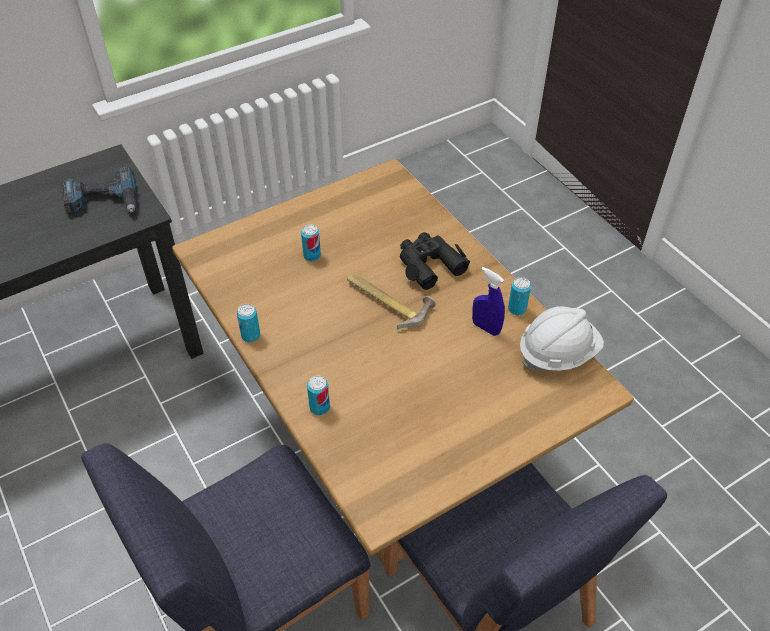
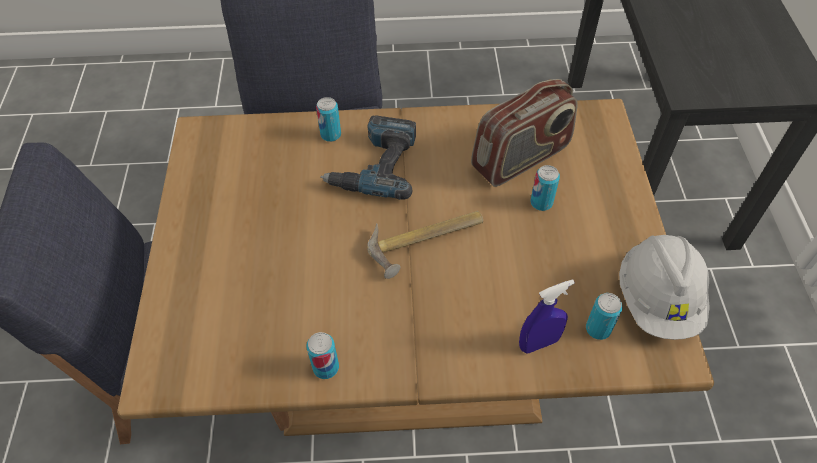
camera: 120 degrees right, 5 degrees up
(102, 202) = (724, 66): power drill -> power drill (375, 164)
(251, 335) = (451, 117): can -> can (598, 329)
(274, 279) = (521, 158): none -> radio
(429, 264) = (460, 311): black binoculars -> none
(486, 328) = (322, 316): blue spray bottle -> blue spray bottle (538, 343)
(558, 353) = (232, 370): white hard hat -> white hard hat (657, 300)

